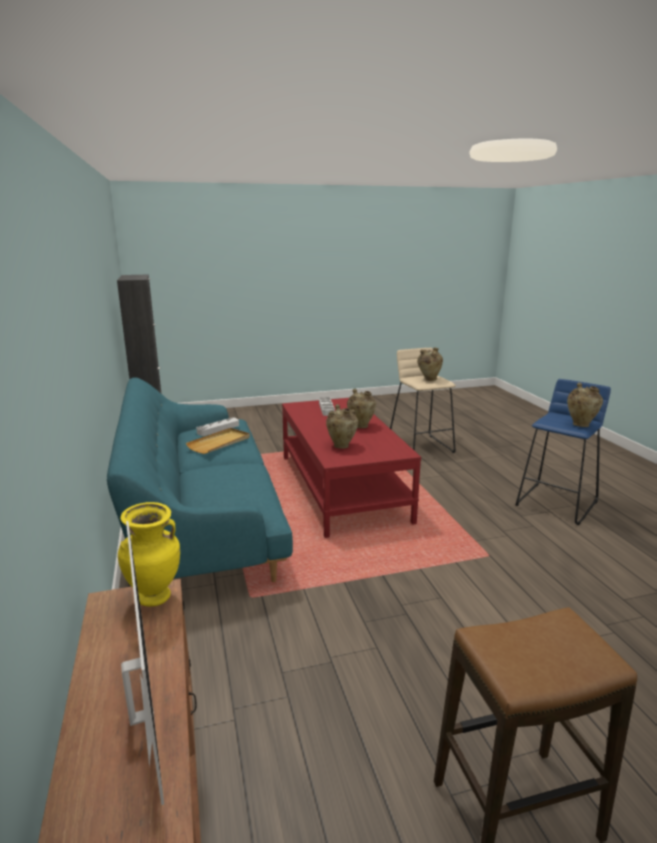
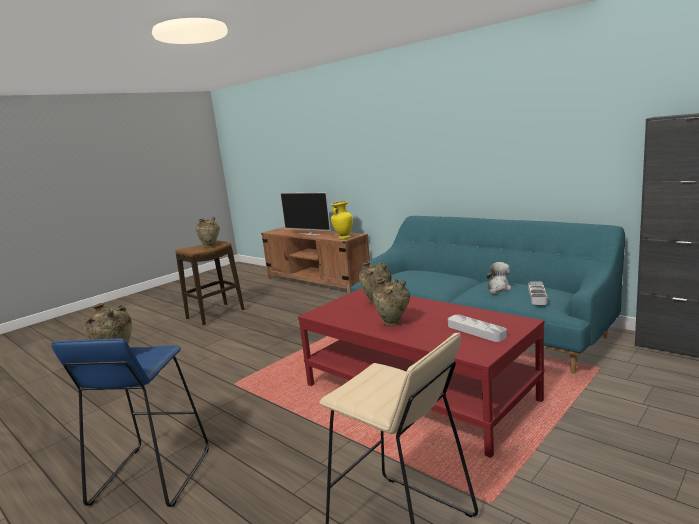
camera: 150 degrees right, 5 degrees down
(219, 443) = (498, 289): beige tray -> plush toy
(428, 379) = (377, 386): beige vase -> beige vase (210, 246)

